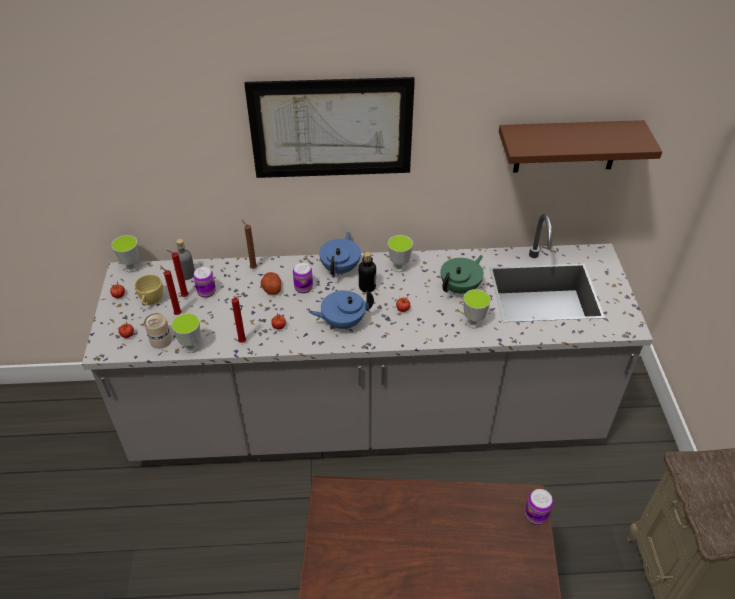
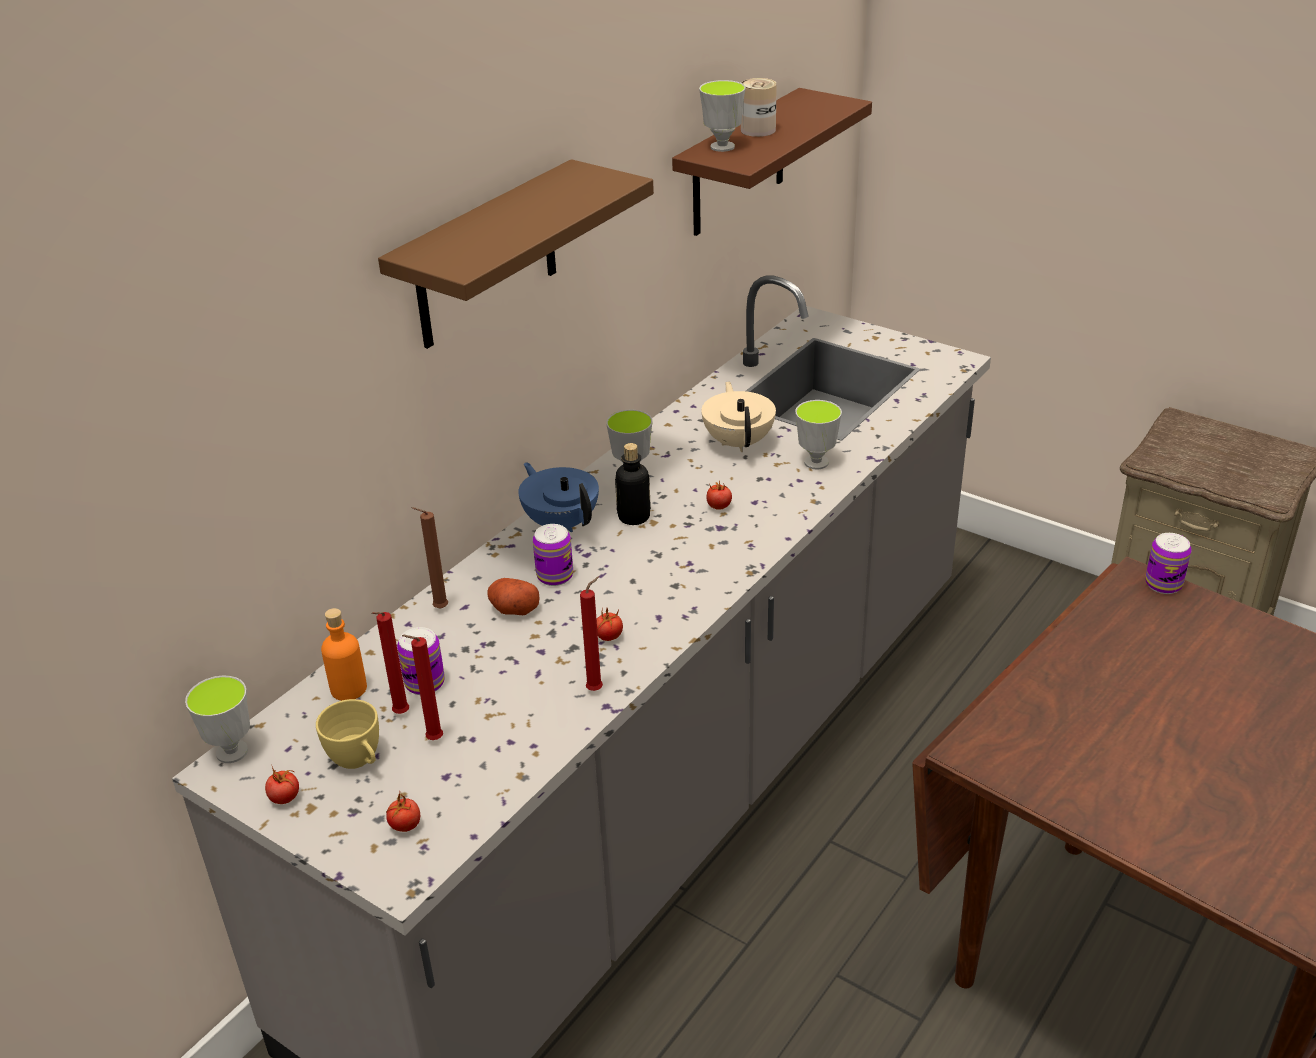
camera: 50 degrees left, 10 degrees down
(161, 340) = (472, 786): can -> can (758, 130)
(187, 274) = (348, 689): grey bottle -> orange bottle
(191, 347) = (536, 754): cup -> cup (722, 147)
(331, 128) = (486, 257): picture -> brown shelf
(342, 322) = (677, 570): blue teapot -> none
(460, 288) = (739, 442): green teapot -> beige teapot

